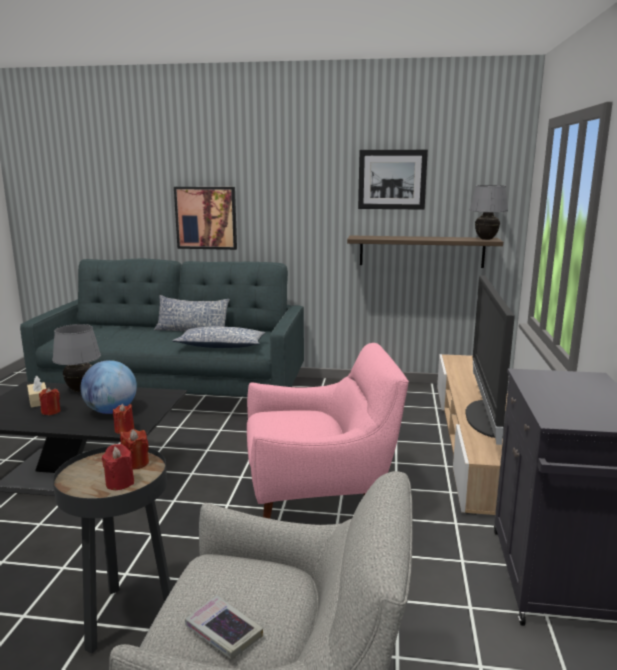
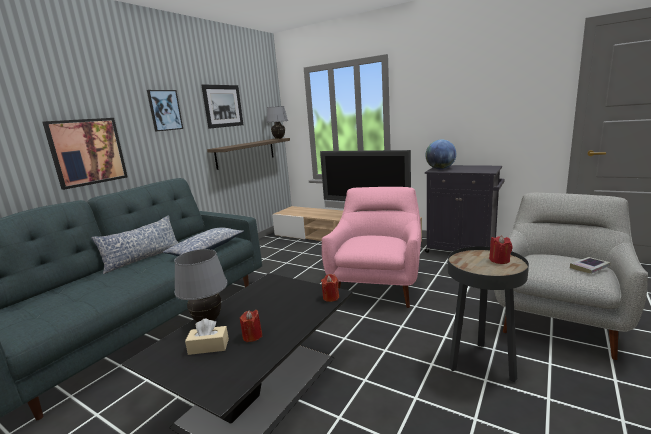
camera: 65 degrees left, 0 degrees up
(111, 411) = (284, 304): globe -> globe (440, 169)
(135, 463) = (471, 257): red candle -> none
(298, 181) = (164, 110): none -> picture

